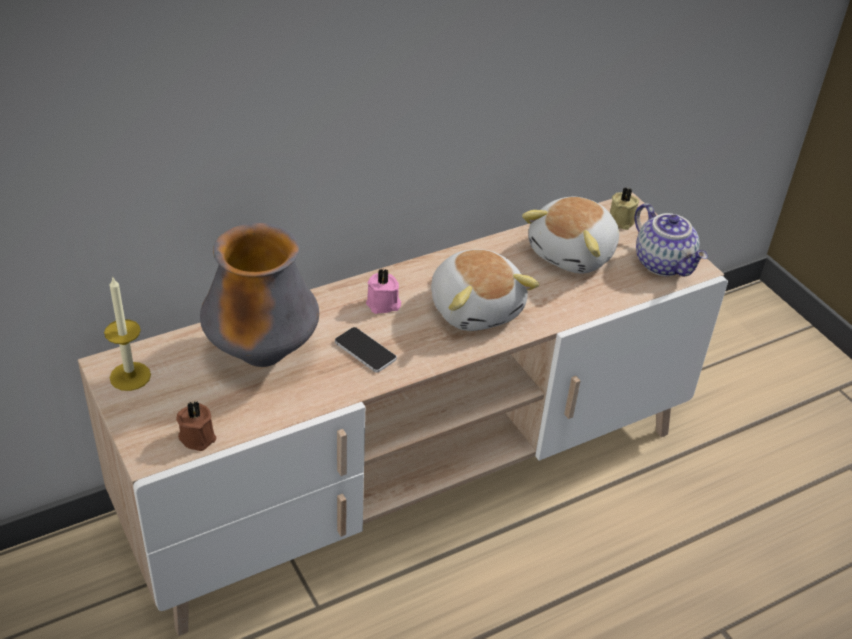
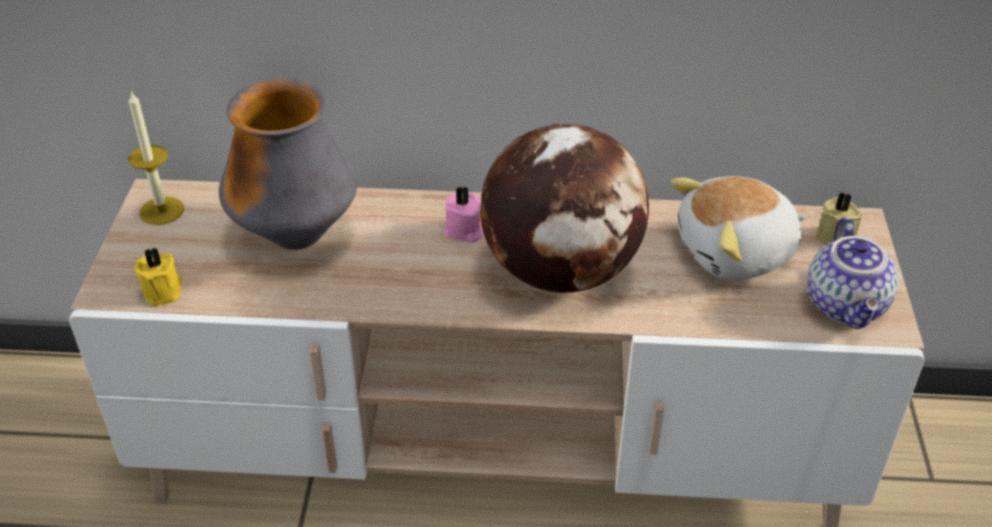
camera: 35 degrees right, 0 degrees up
(198, 436) = (164, 290): brown candle -> yellow candle
(365, 350) = (400, 271): phone -> none
(476, 308) = (562, 271): plush toy -> globe

